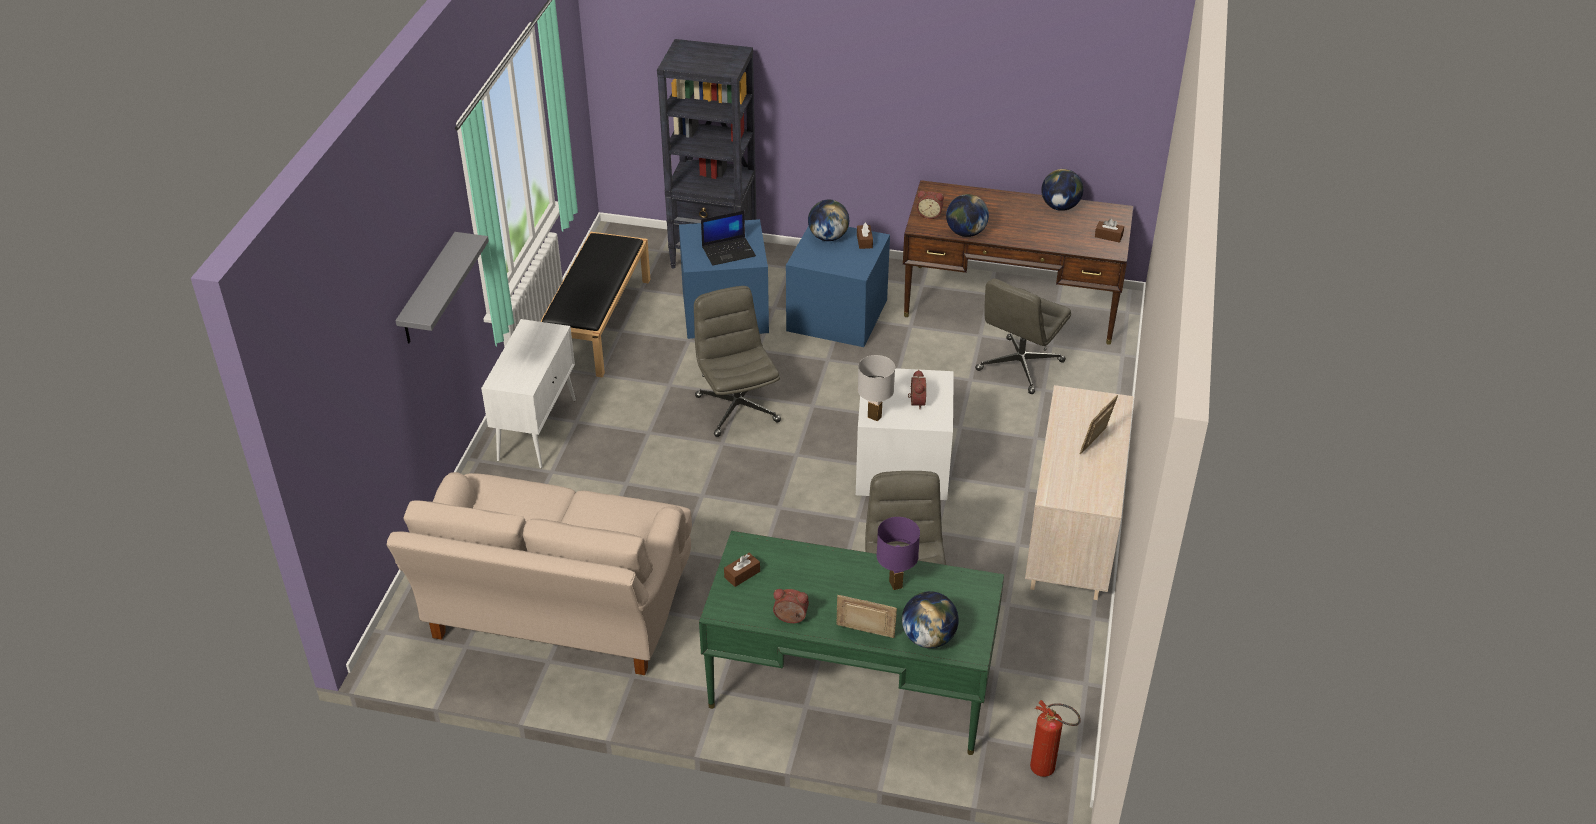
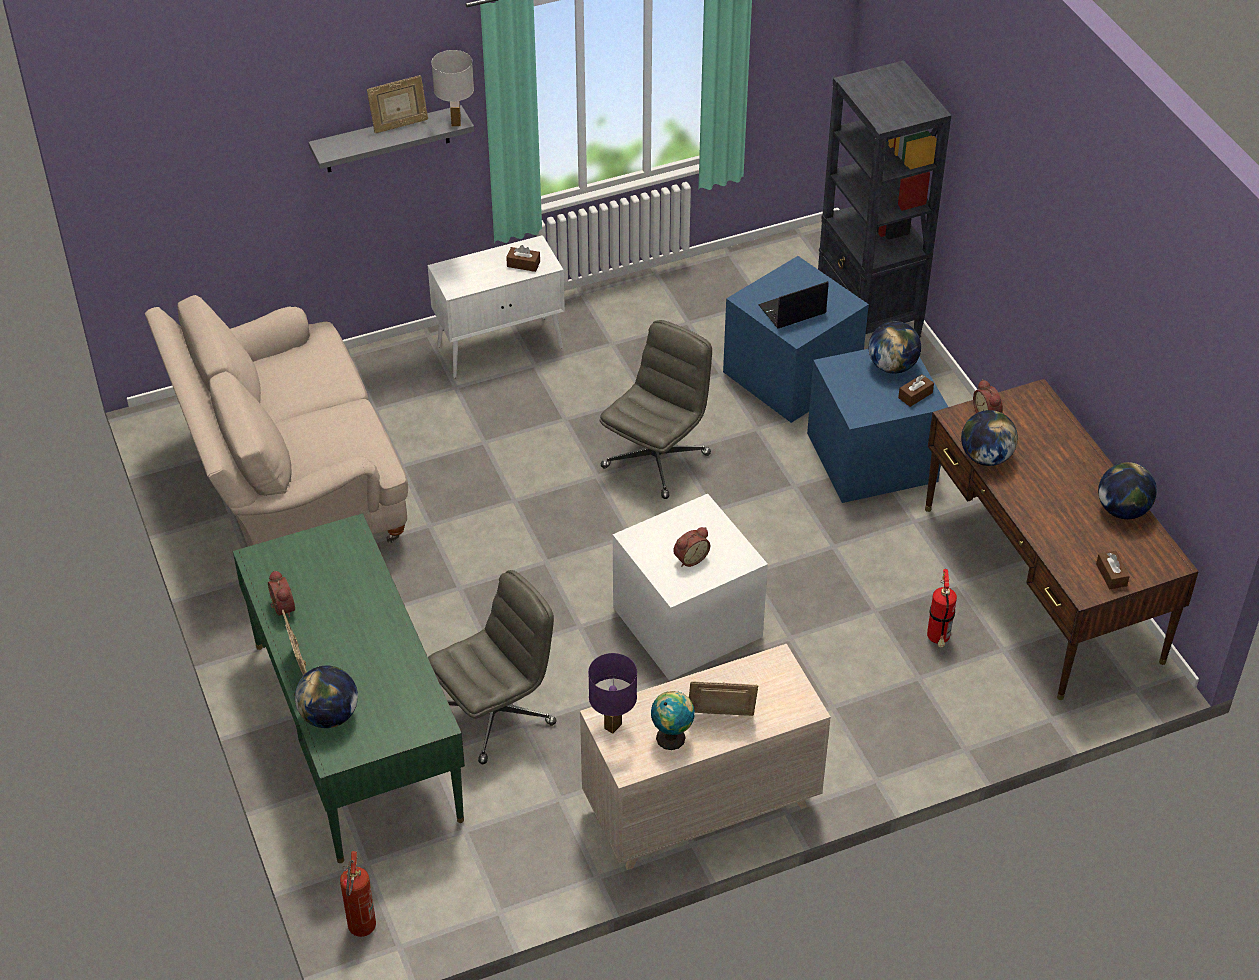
camera: 55 degrees right, 5 degrees up
(439, 268) = (399, 125): none -> picture frame
(598, 322) = (684, 301): black bench -> none
(729, 251) = (791, 310): laptop -> laptop turned 120 degrees clockwise
(742, 574) = (312, 548): brown tissue box -> brown tissue box (523, 264)
(875, 417) = (638, 539): white table lamp -> white table lamp (456, 122)
(896, 584) = (382, 659): purple table lamp -> purple table lamp (613, 726)
(1019, 366) = (938, 640): grey office chair -> fire extinguisher
(1095, 472) = (672, 737): none -> globe

